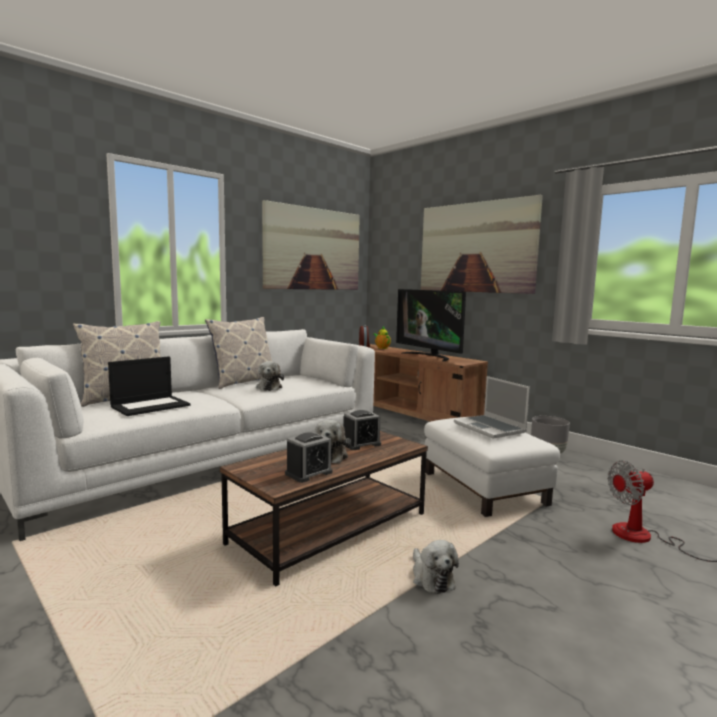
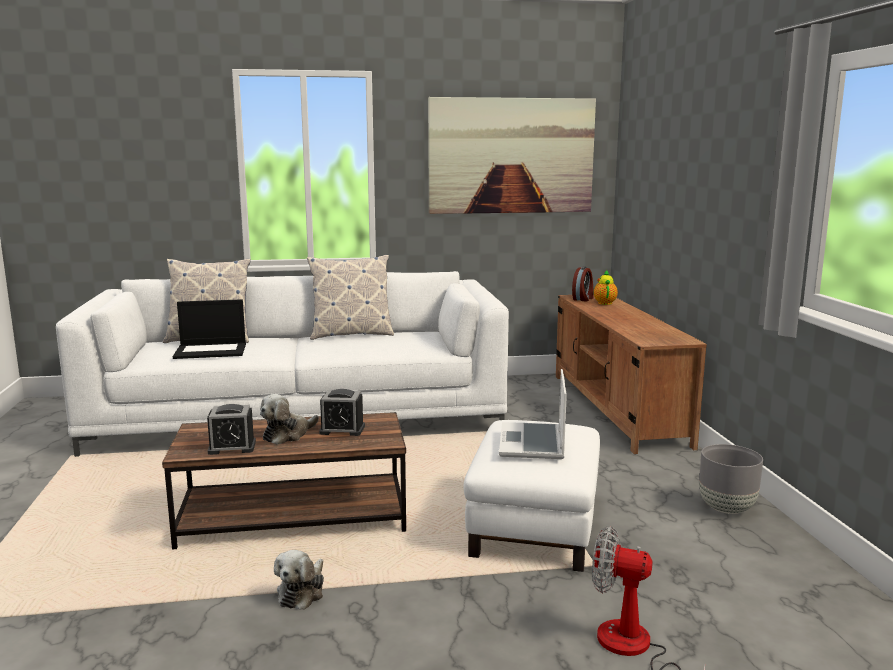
camera: 35 degrees right, 5 degrees up
(269, 387) = (360, 345): plush toy -> none
(429, 356) = (634, 325): television -> none
(476, 247) = (708, 155): picture -> none

